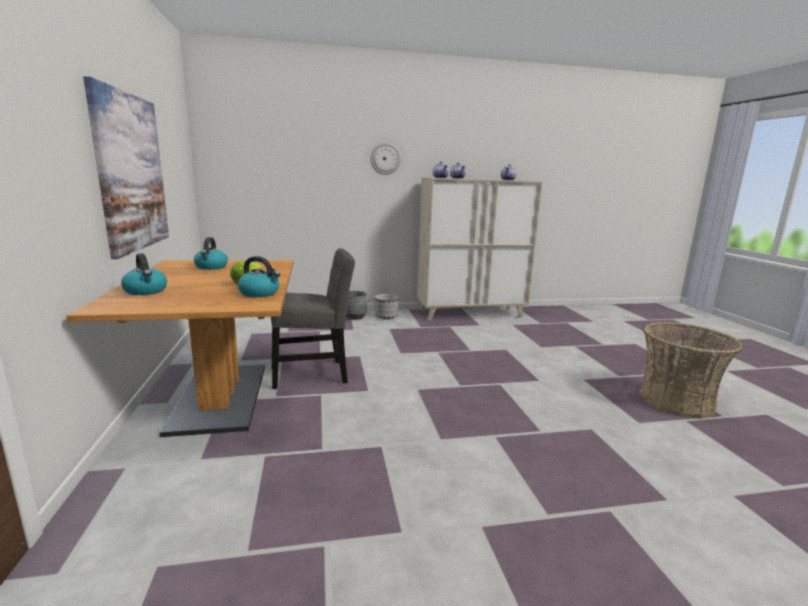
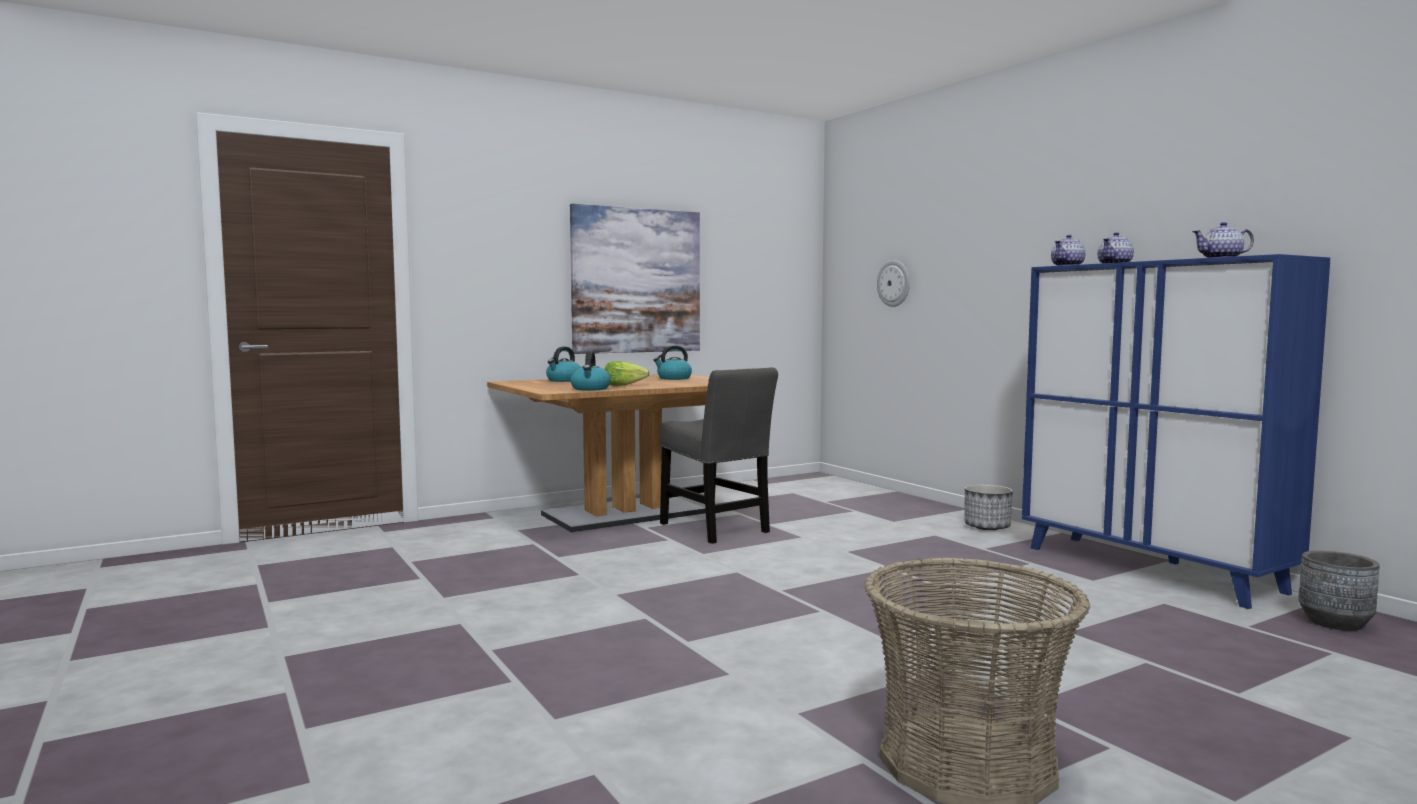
camera: 70 degrees right, 10 degrees down
(355, 317) = (946, 515): grey planter -> grey planter (1335, 623)
(385, 158) = (1027, 241): wall clock -> wall clock (894, 283)
(471, 313) = (1150, 569): beige cabinet -> blue cabinet

